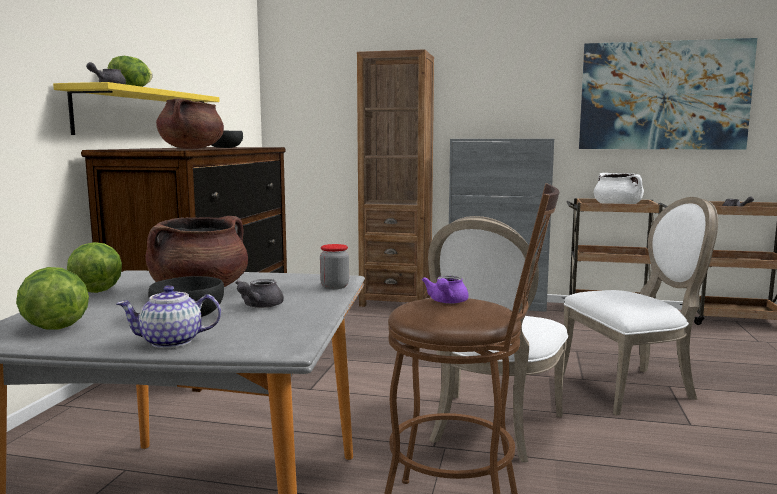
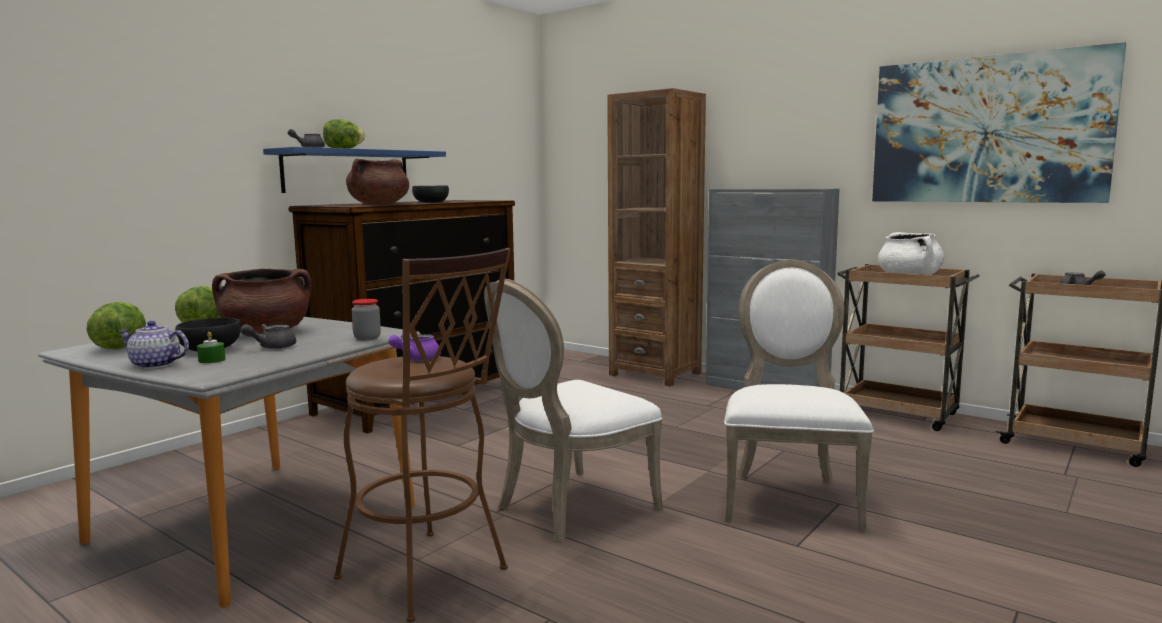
camera: 25 degrees right, 0 degrees up
(125, 113) = (347, 171): yellow shelf -> blue shelf
(229, 328) = (212, 360): none -> green candle
(632, 388) = (788, 497): white chair -> white chair turned 90 degrees counterclockwise

